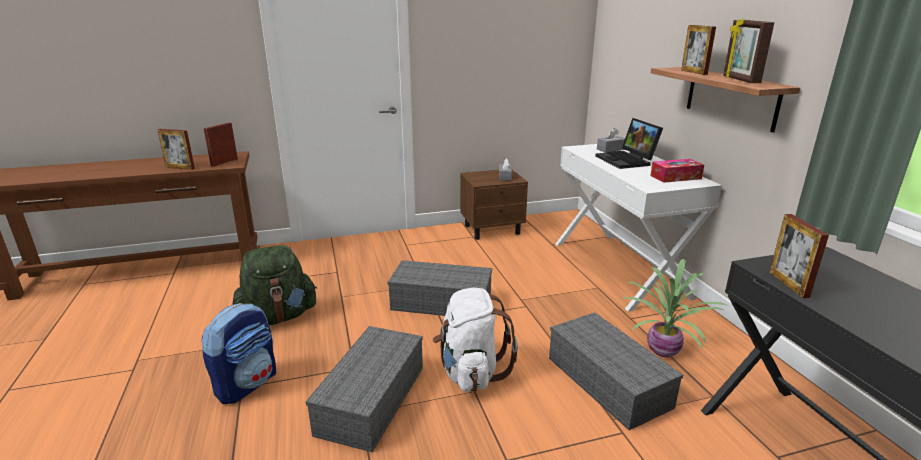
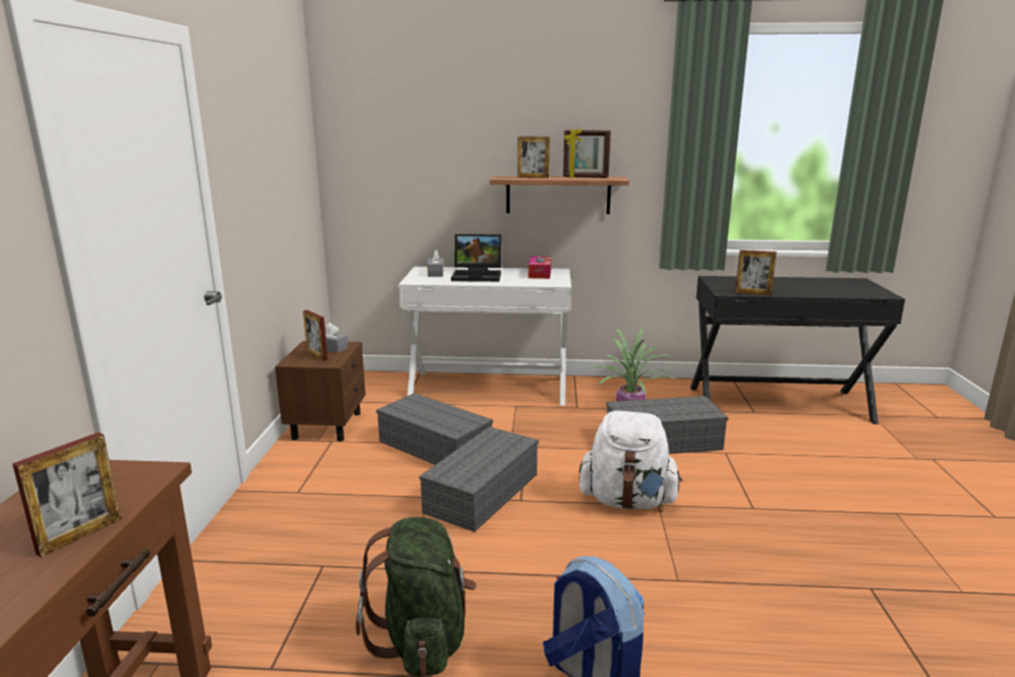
camera: 70 degrees left, 5 degrees down
(224, 162) = (120, 482): picture frame -> picture frame (317, 356)
(372, 401) = (658, 570): grey storage box -> grey storage box (436, 447)

